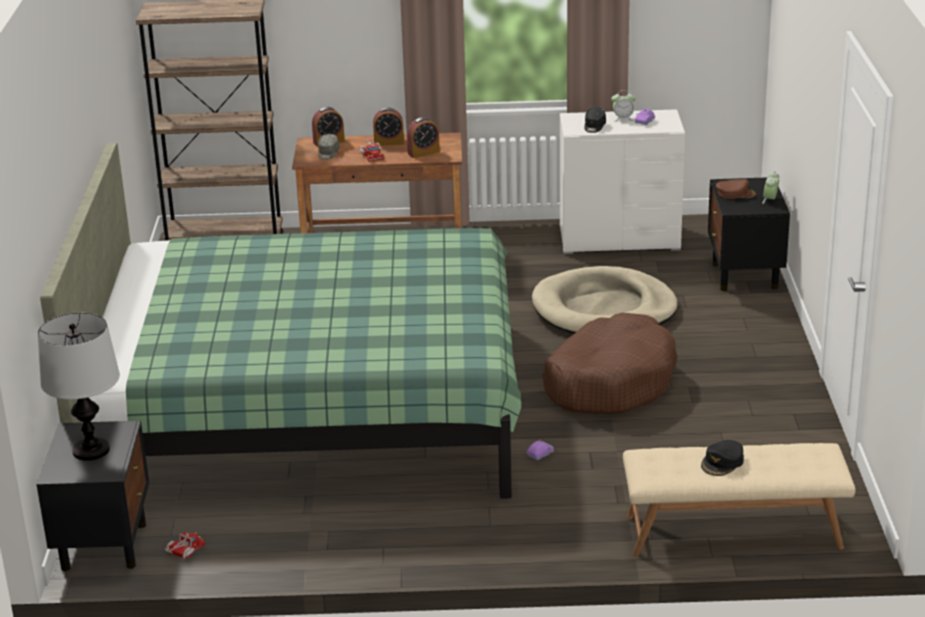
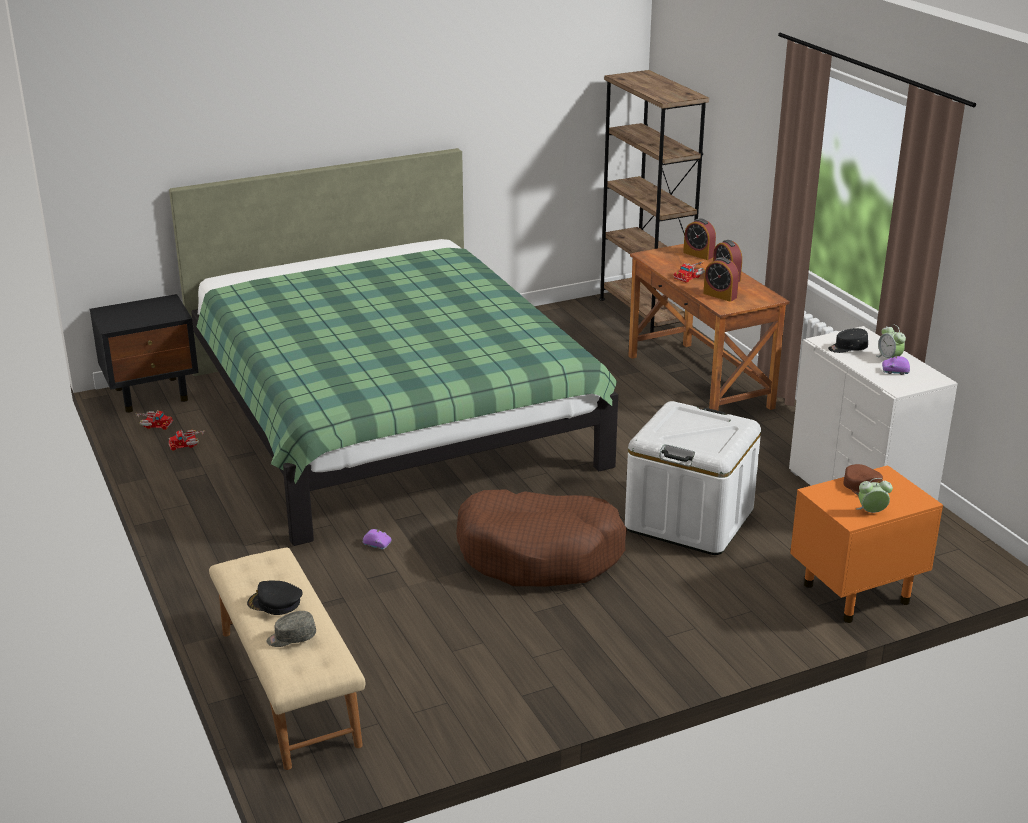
camera: 65 degrees right, 0 degrees up
(90, 450) = (141, 313): table lamp -> none
(251, 534) = (187, 444): none -> toy truck
(328, 153) = (673, 259): grey cap -> grey cap (291, 638)
(604, 310) = (689, 519): beige dog bed -> white storage box
(745, 276) = (854, 594): black nightstand -> orange nightstand

